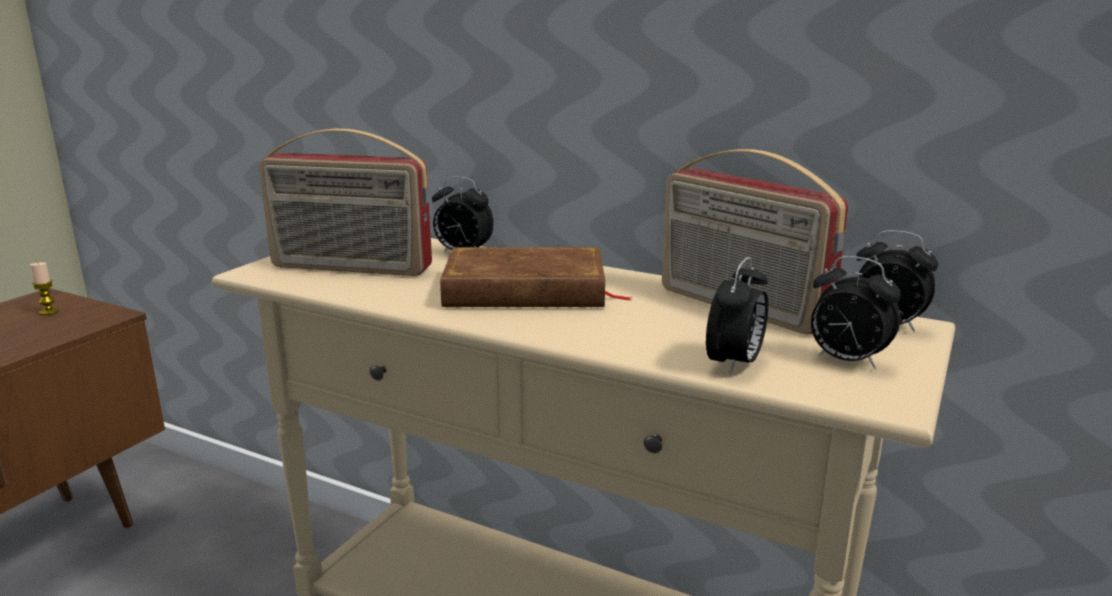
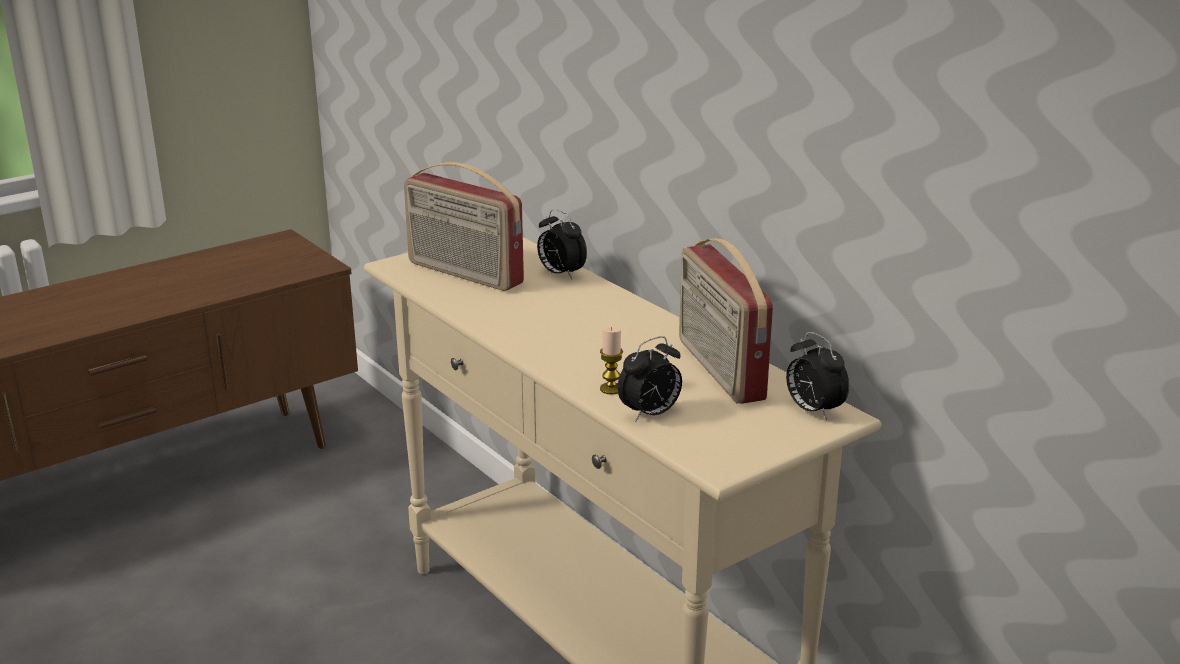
camera: 25 degrees right, 5 degrees up
(49, 312) = (282, 254): candle -> candle (611, 389)
(526, 290) = (572, 320): brown book -> none
(846, 361) = (735, 430): alarm clock -> none

